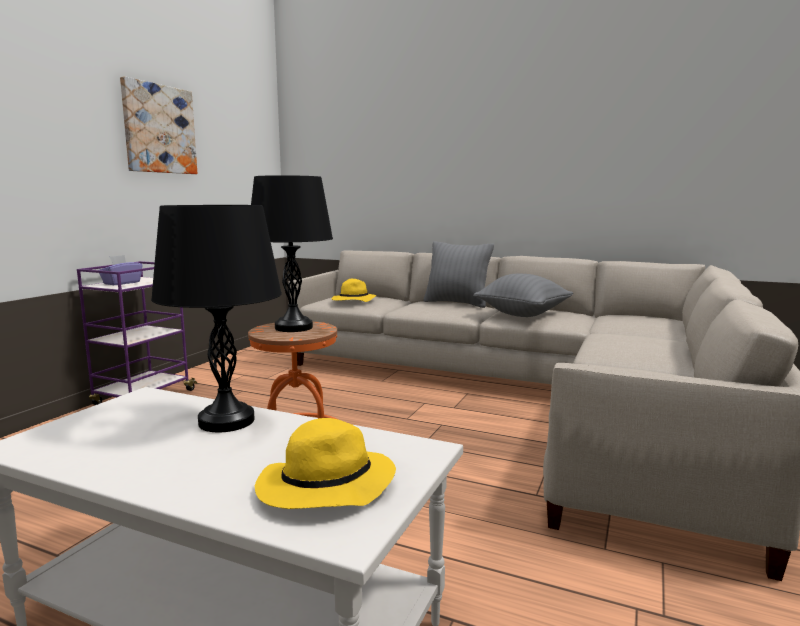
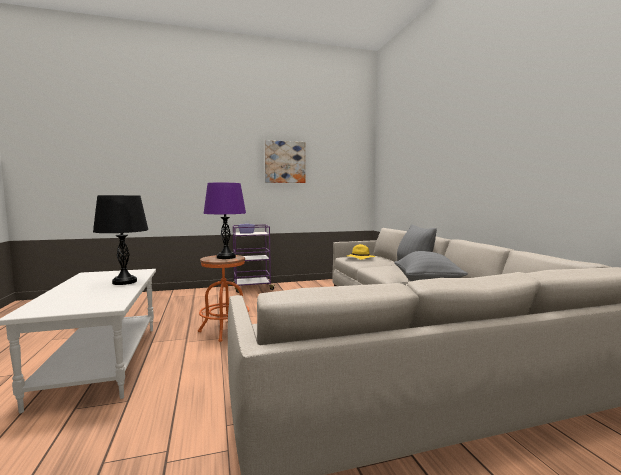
camera: 50 degrees right, 5 degrees down
(294, 327) = (226, 257): black table lamp -> purple table lamp
(325, 488) = (64, 303): yellow hat -> none

